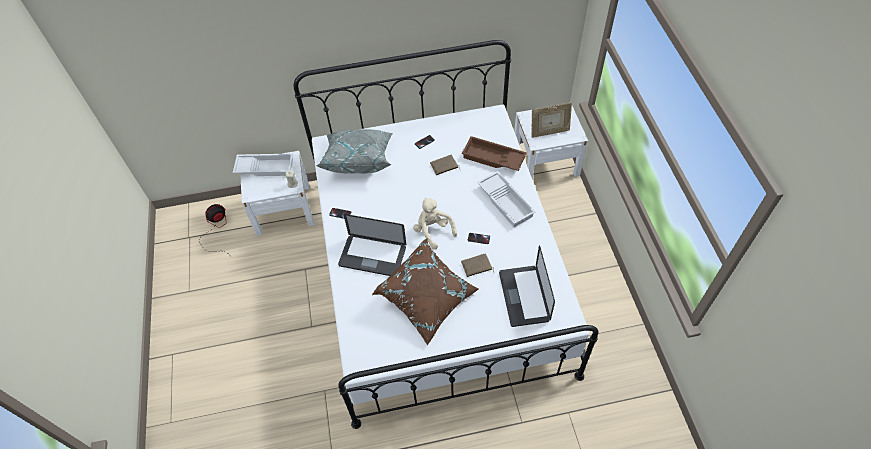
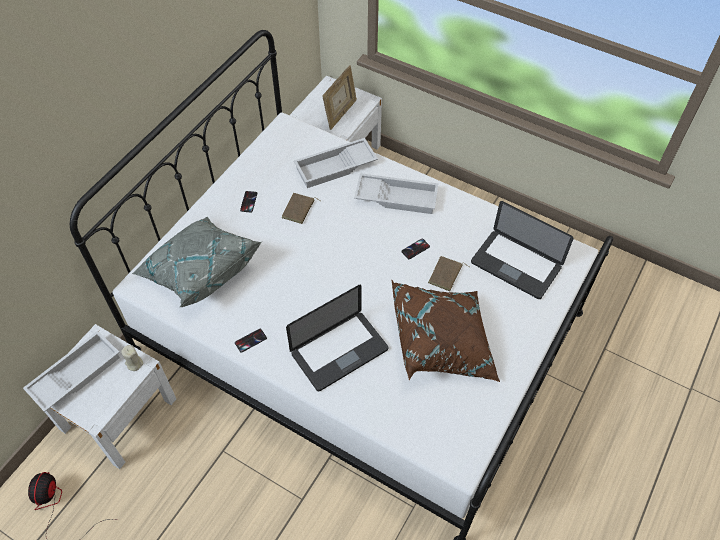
camera: 50 degrees left, 0 degrees up
(433, 231) = (366, 277): beige plush toy -> none
(493, 158) = (335, 168): brown tray -> white tray

